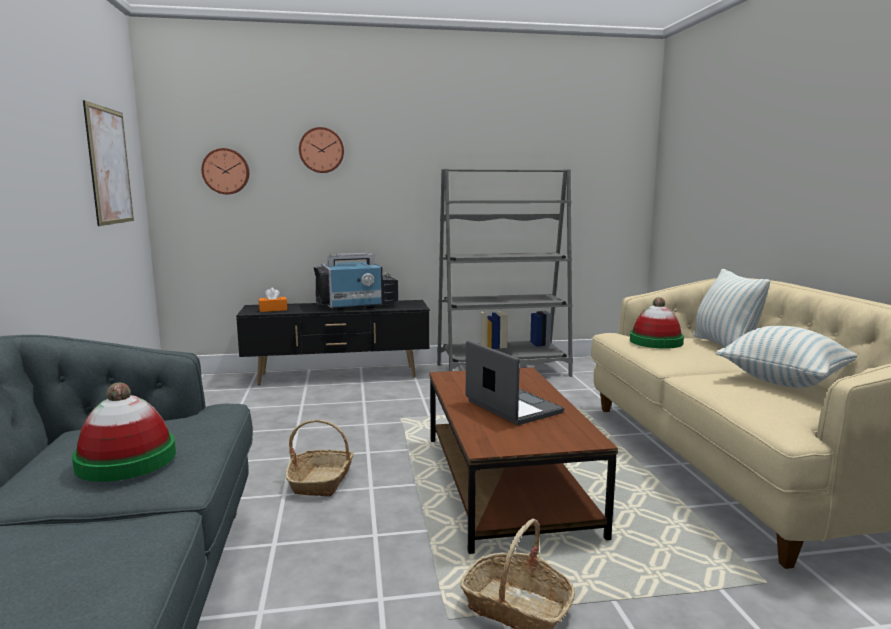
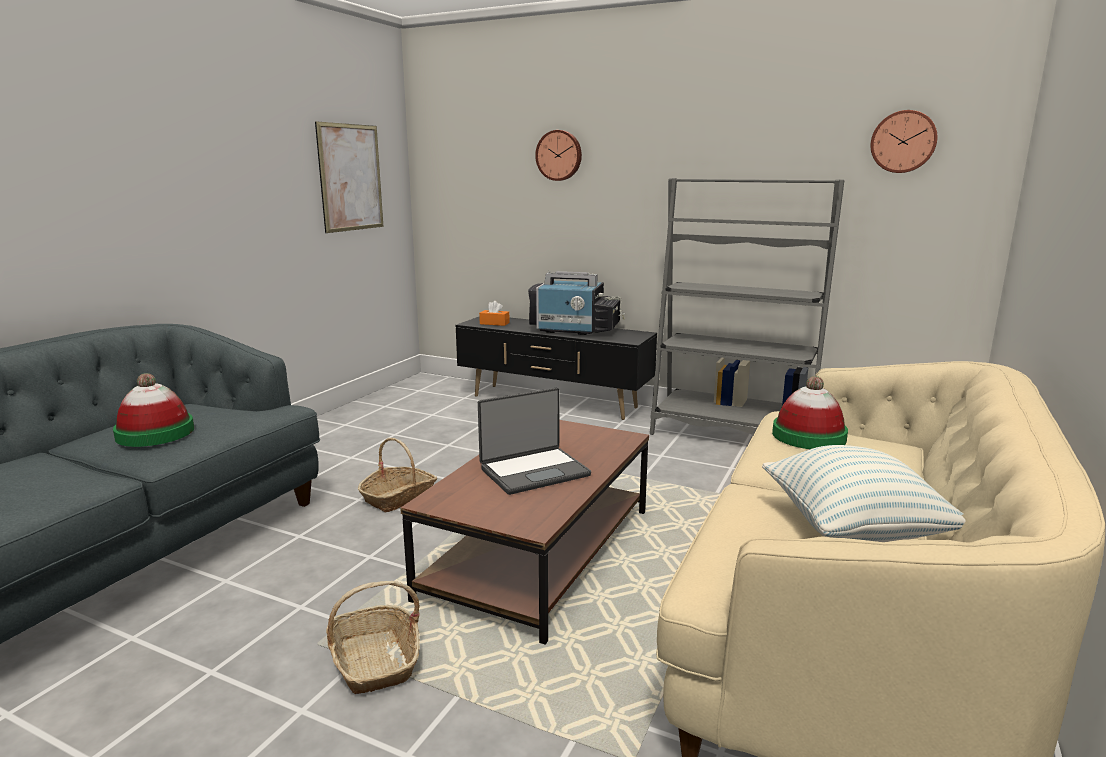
camera: 35 degrees right, 5 degrees up
(226, 171) = (473, 178): wall clock -> wall clock (903, 142)
(511, 407) = (534, 471): laptop -> laptop turned 60 degrees clockwise
(724, 346) = (905, 463): pillow -> none

